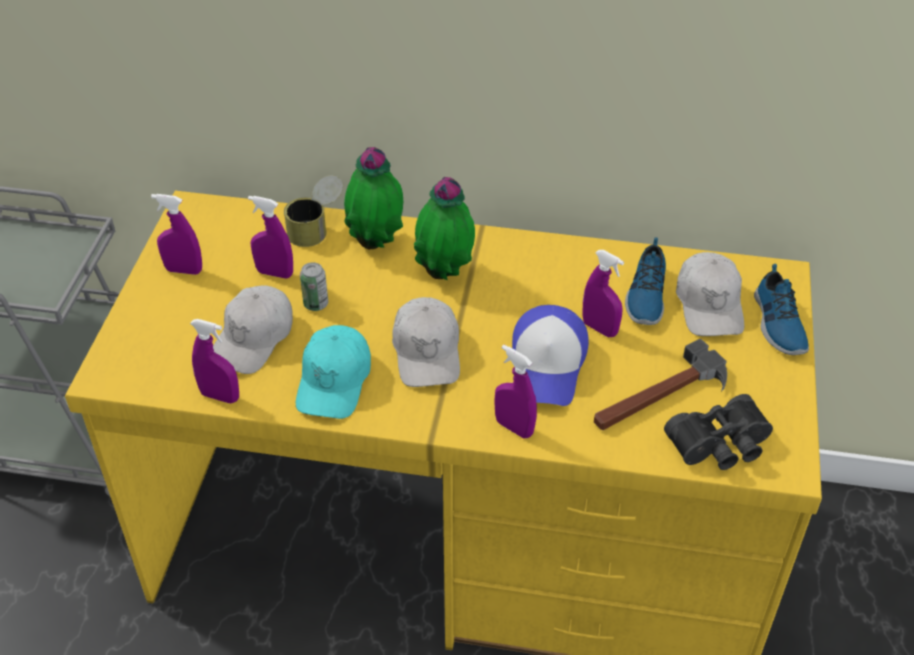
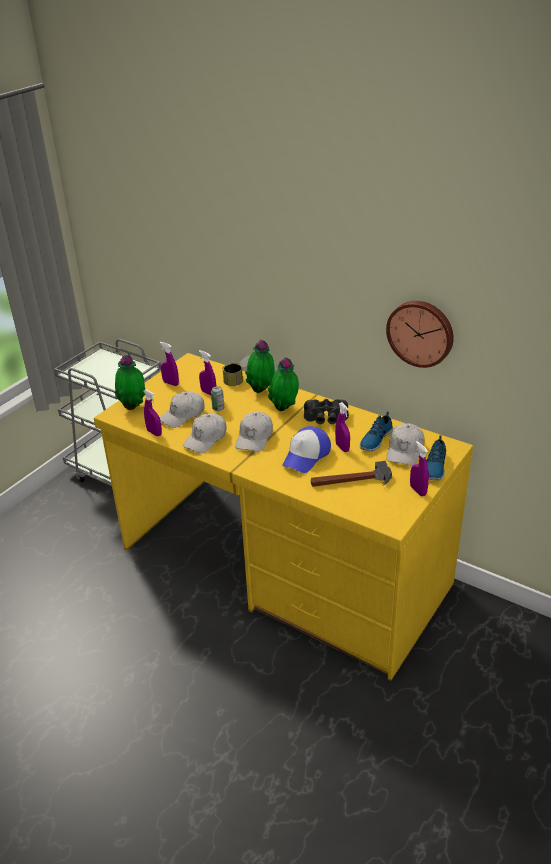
camera: 25 degrees right, 10 degrees down
(138, 346) = (133, 407): none -> potted plant
(334, 381) = (206, 439): turquoise cap -> white cap
(514, 427) = (273, 475): purple spray bottle -> purple spray bottle (418, 490)
(712, 81) = (421, 332): none -> wall clock
(721, 446) = (366, 507): black binoculars -> black binoculars (326, 418)

